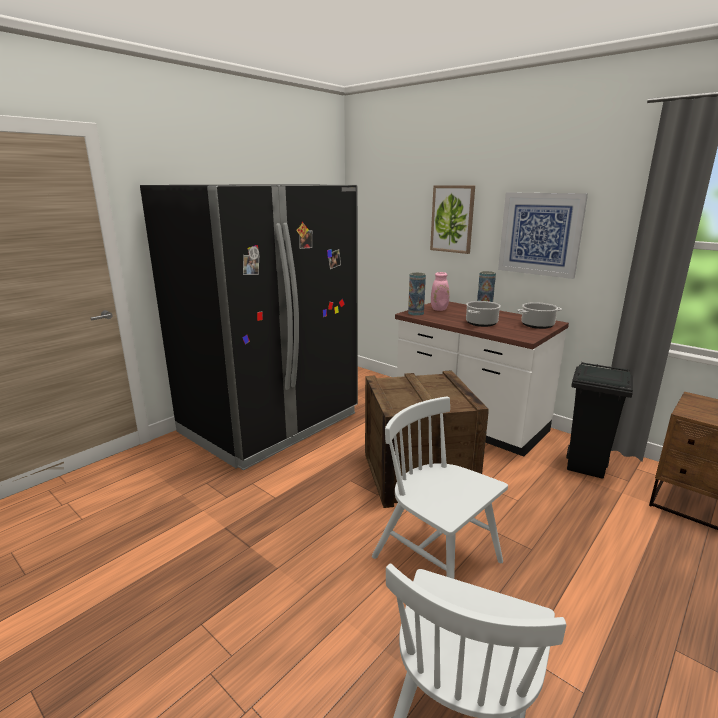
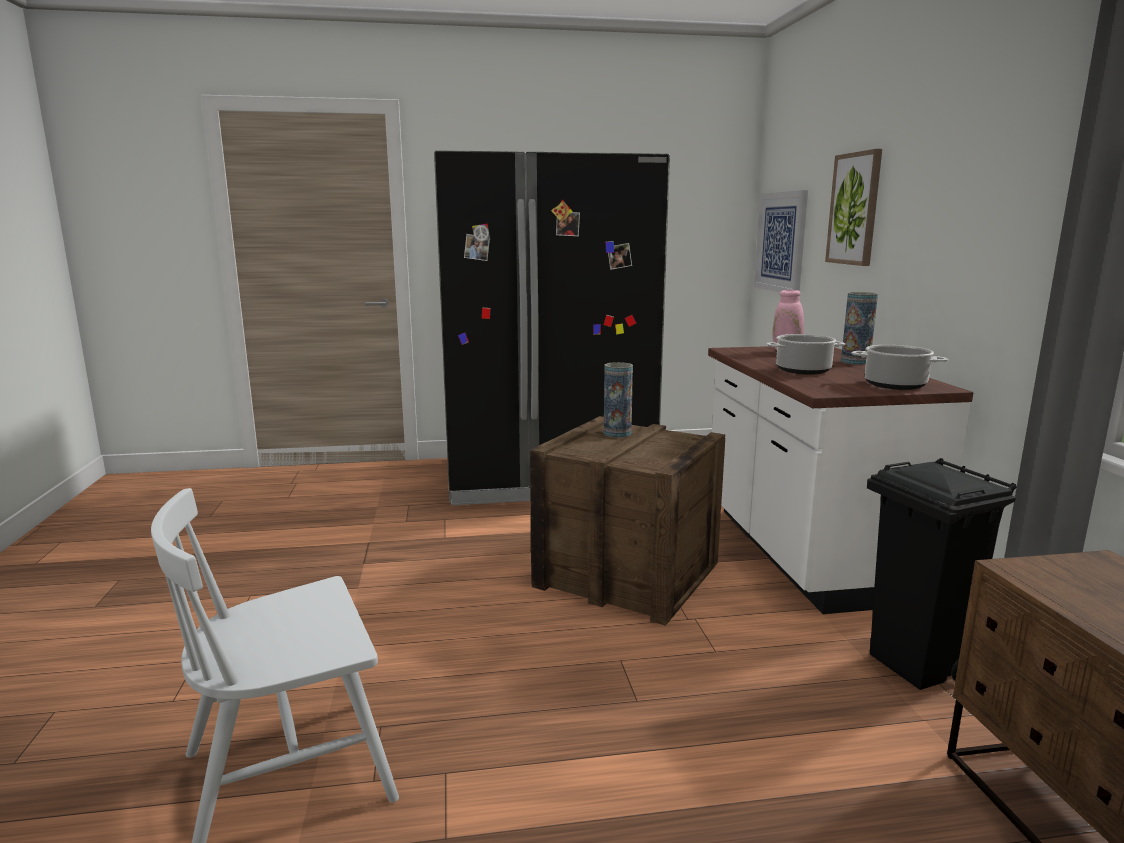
camera: 40 degrees right, 5 degrees down
(416, 313) = (739, 350): vase -> vase (617, 433)
(437, 560) = (505, 653): white chair -> none
(540, 234) = (953, 225): picture -> picture (781, 242)

